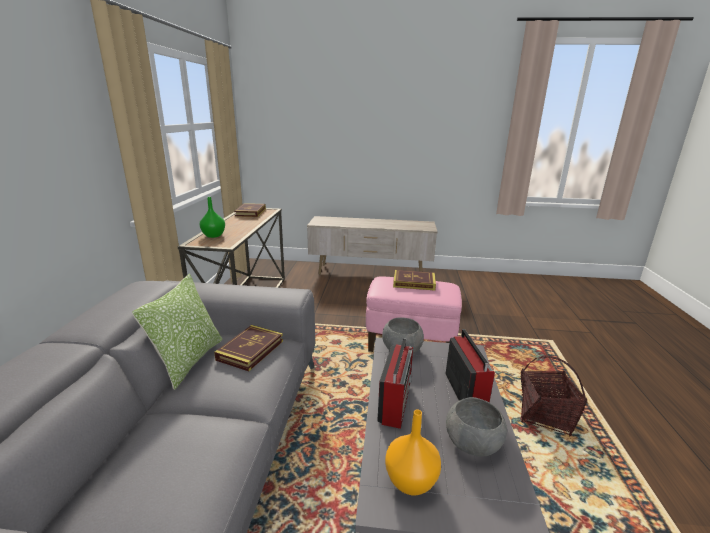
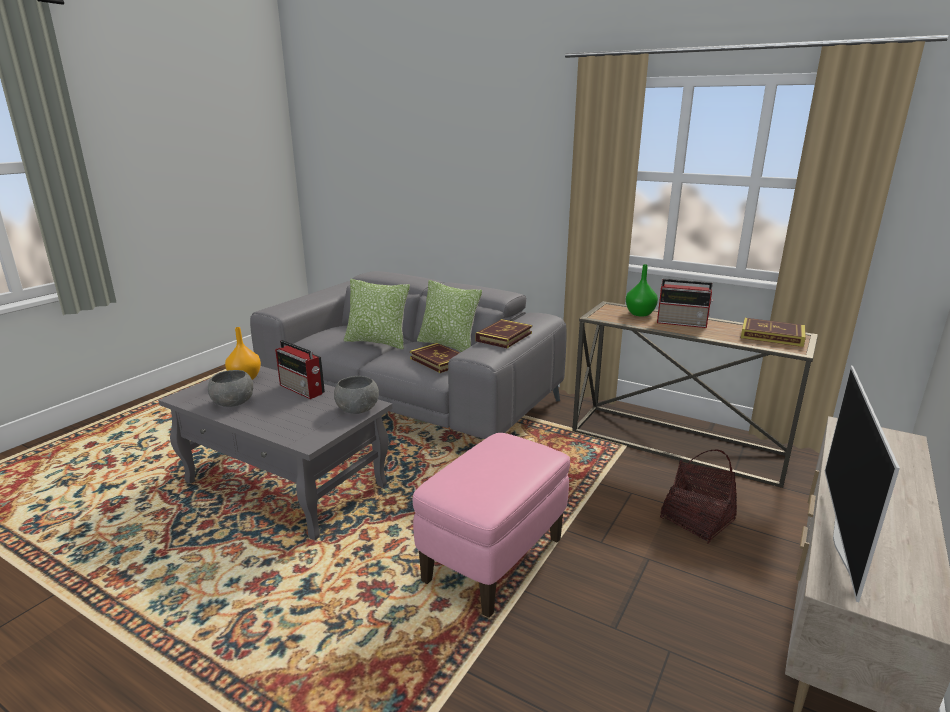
camera: 115 degrees right, 0 degrees up
(186, 423) = (377, 342): none -> pillow
(405, 227) = (845, 544): none -> television
(414, 282) = (511, 472): book -> book (504, 337)
(465, 391) = (272, 418): radio -> radio (682, 323)
(545, 415) = (253, 616): basket -> basket (696, 519)

